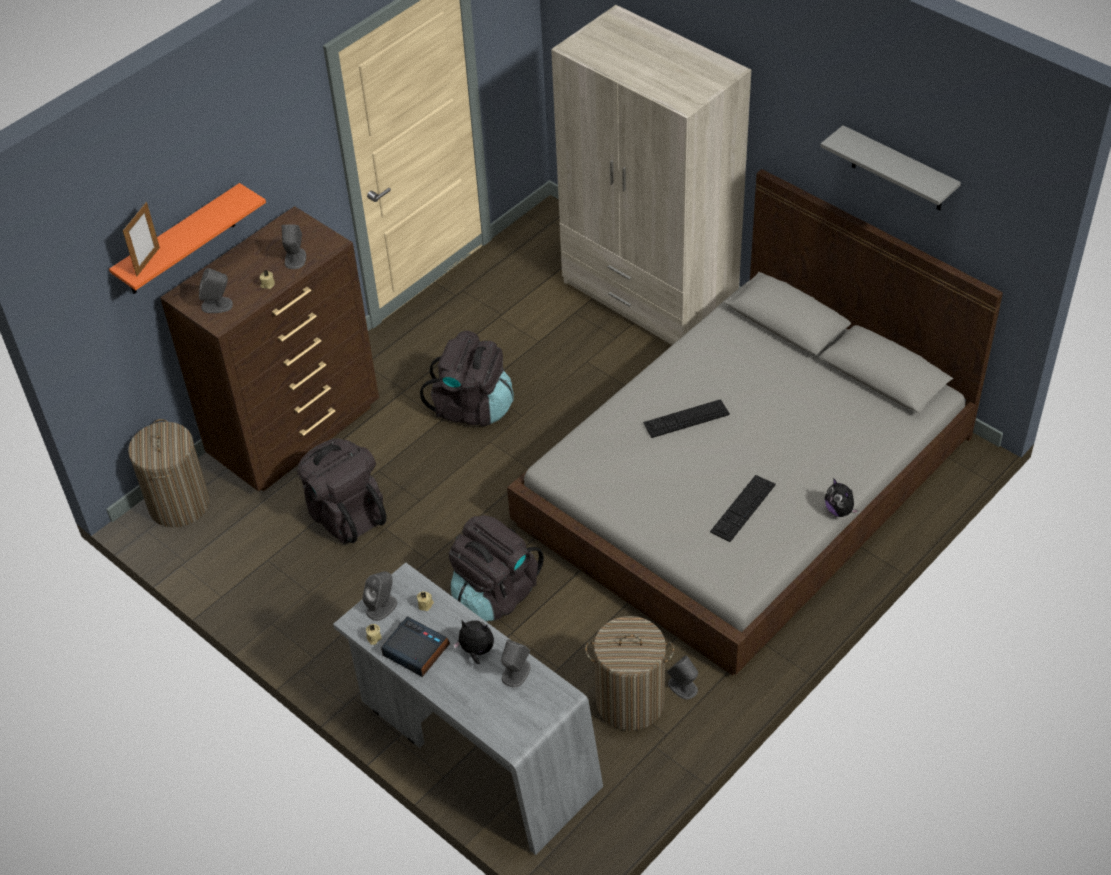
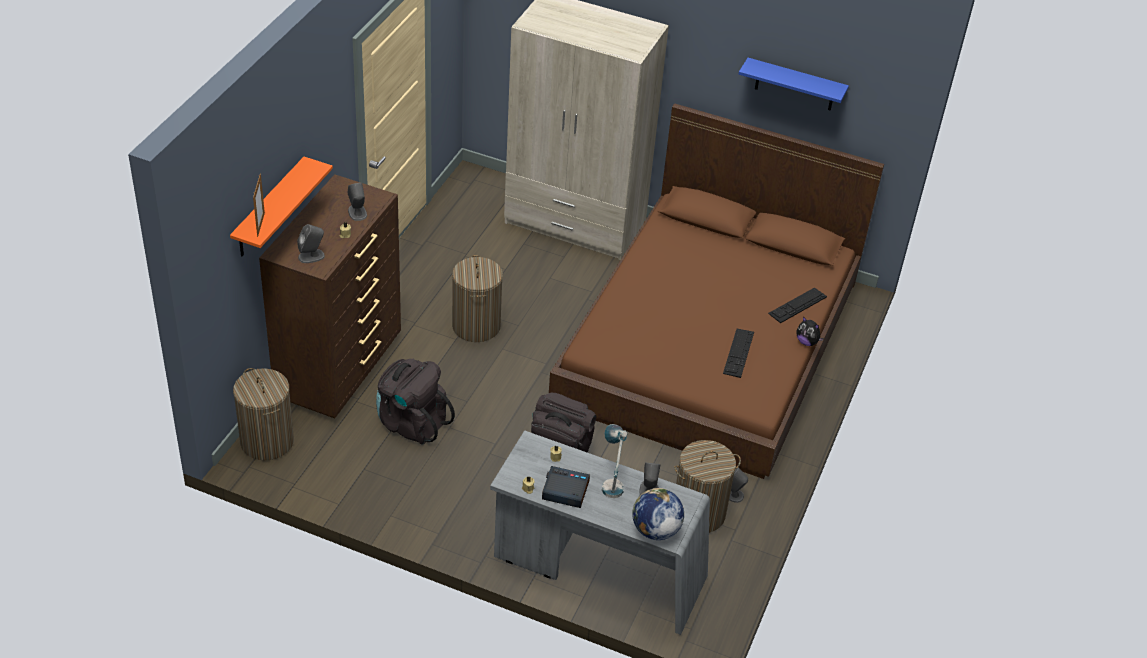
camera: 25 degrees left, 5 degrees down
(382, 607) = (523, 465): grey speaker -> none
(472, 407) = (476, 326): black backpack -> laundry basket
(476, 651) = (611, 482): plush toy -> table lamp
(498, 727) = (655, 530): none -> globe
(686, 418) = (668, 298): keyboard -> keyboard (797, 305)
(746, 480) = (709, 341): grey bed -> brown bed
(898, 170) = (795, 85): grey shelf -> blue shelf

